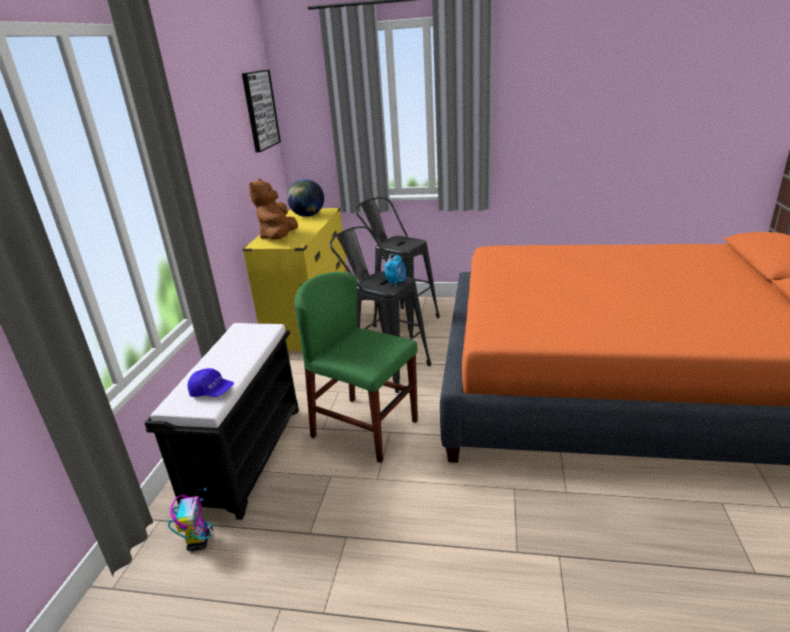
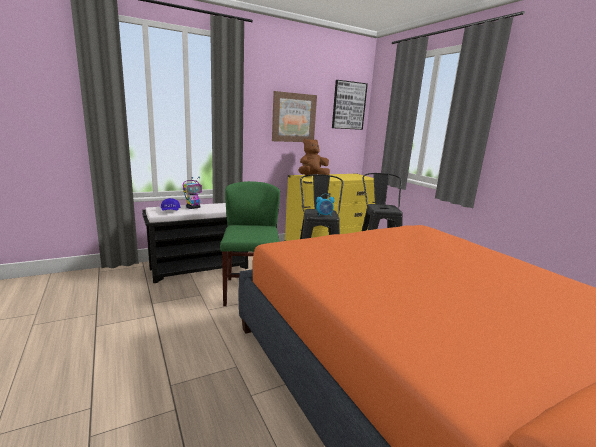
camera: 50 degrees right, 10 degrees down
(199, 541) = (133, 278): toy robot -> toy robot (193, 208)
(222, 153) = (293, 117): none -> picture
(307, 216) = (353, 176): globe -> none

